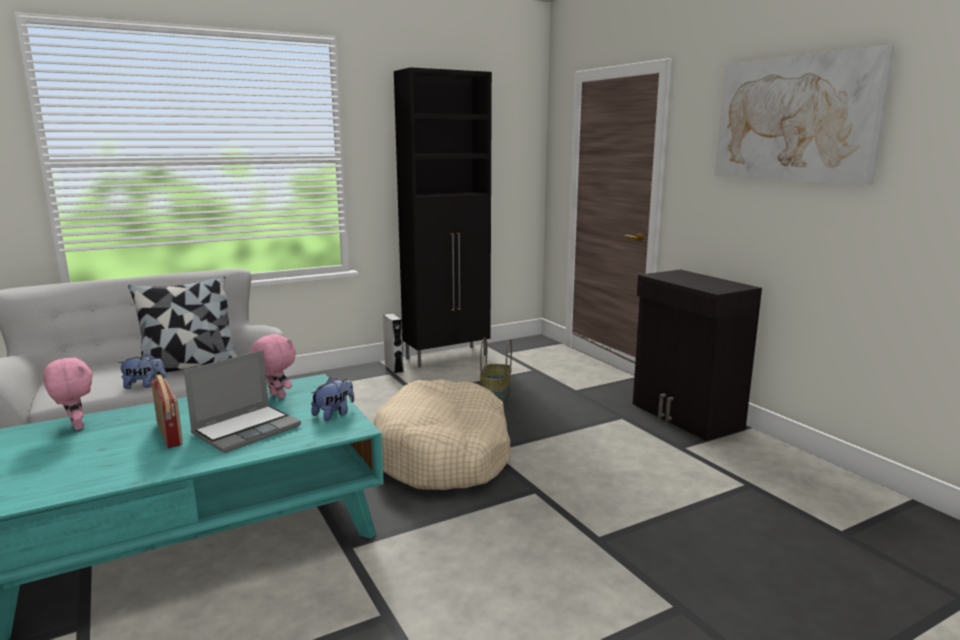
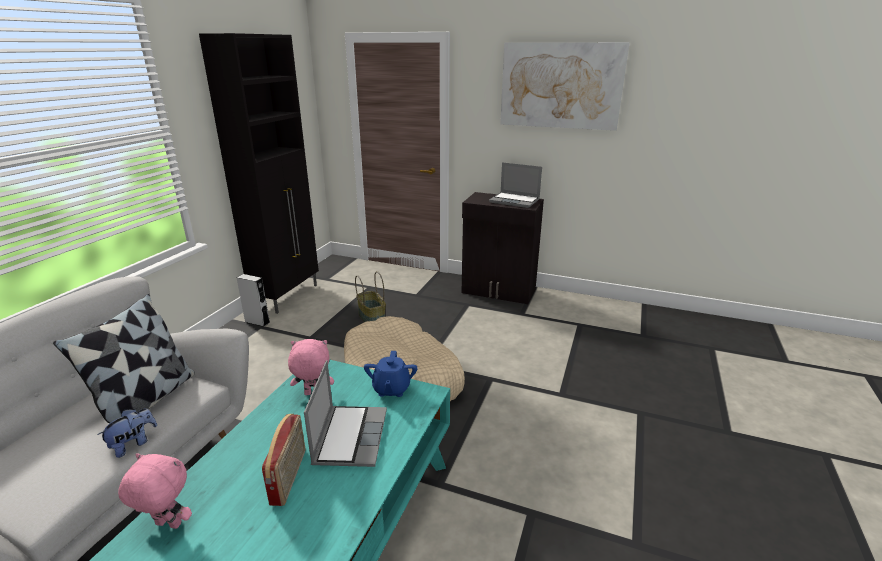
camera: 40 degrees left, 10 degrees up
(170, 434) = (289, 477): radio -> radio turned 75 degrees clockwise
(334, 414) = (391, 389): plush toy -> blue teapot
(712, 283) = (515, 201): none -> laptop

